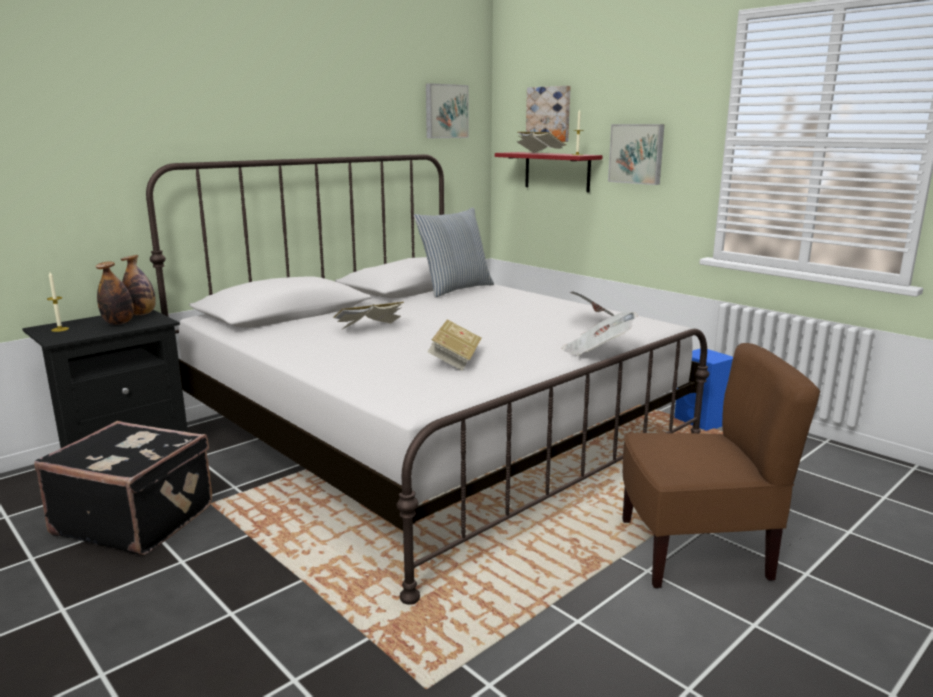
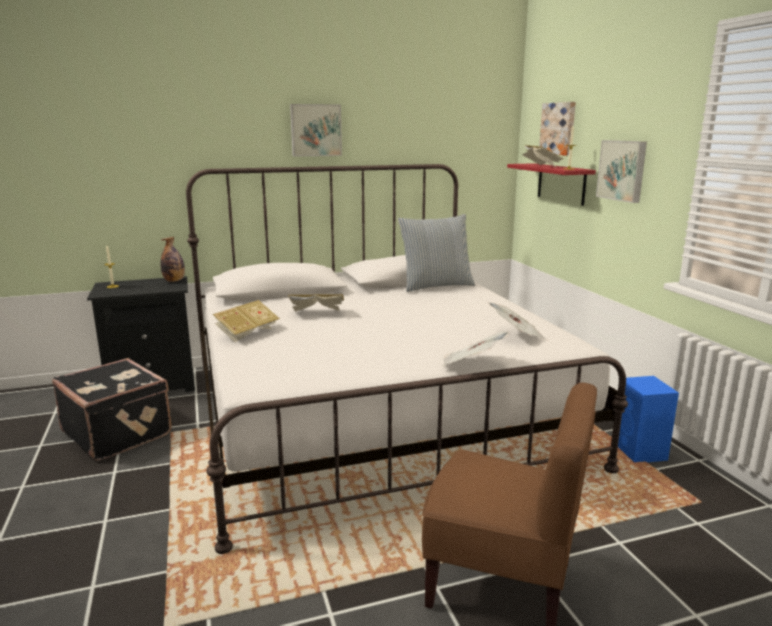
camera: 25 degrees right, 0 degrees up
(119, 323) = (151, 286): bottle -> none
(445, 111) = (467, 125): picture -> picture (315, 130)
(455, 360) = (340, 352): book -> book (247, 333)

